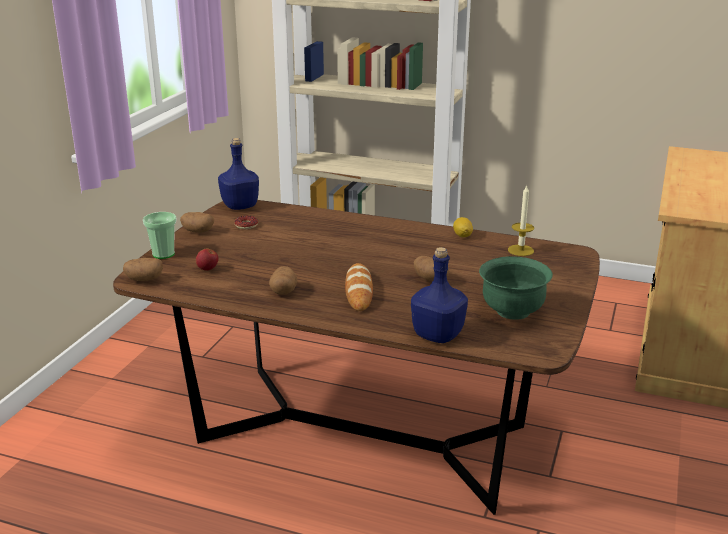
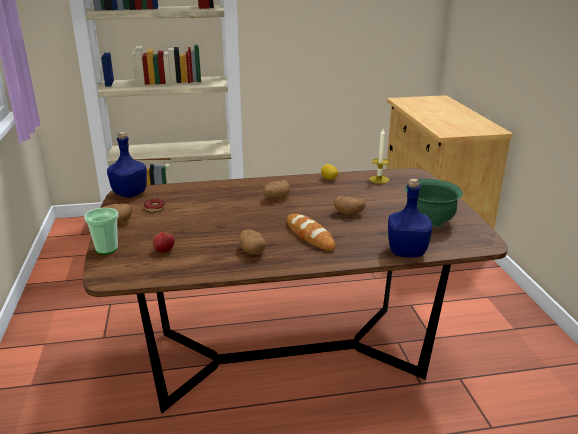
camera: 30 degrees left, 0 degrees up
(144, 279) = (114, 276): potato -> potato (276, 198)

